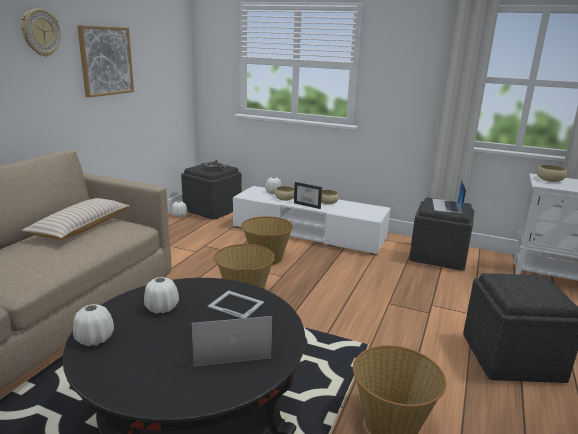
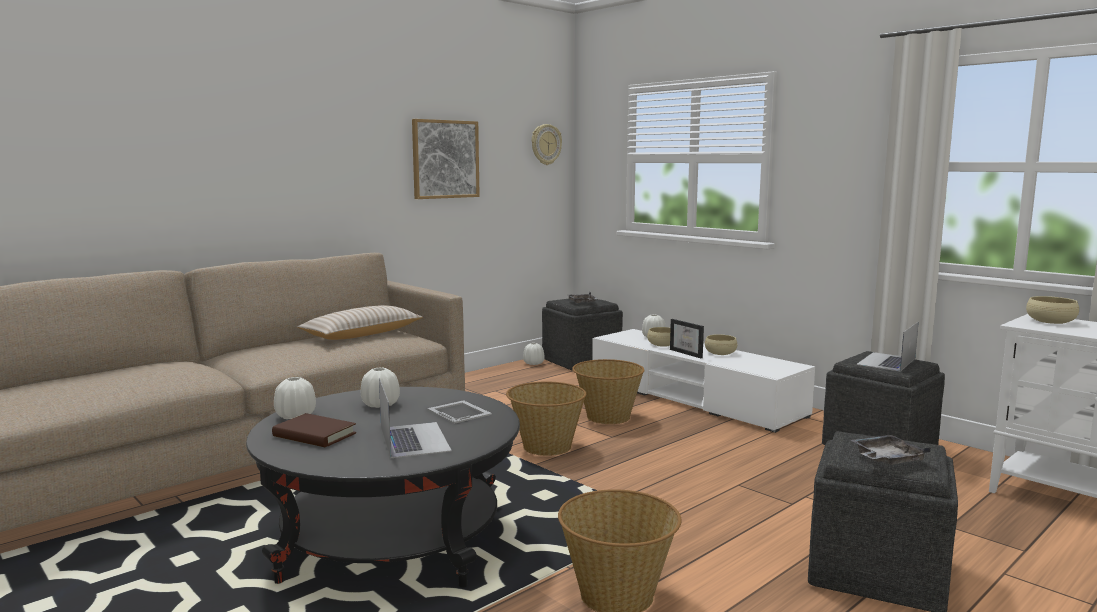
camera: 25 degrees right, 10 degrees down
(40, 32) = (367, 126): wall clock -> wall clock (545, 144)
(135, 361) = (314, 435): none -> brown book
(230, 346) = (414, 439): laptop -> laptop turned 60 degrees clockwise
(535, 295) = (886, 459): none -> grey tray

